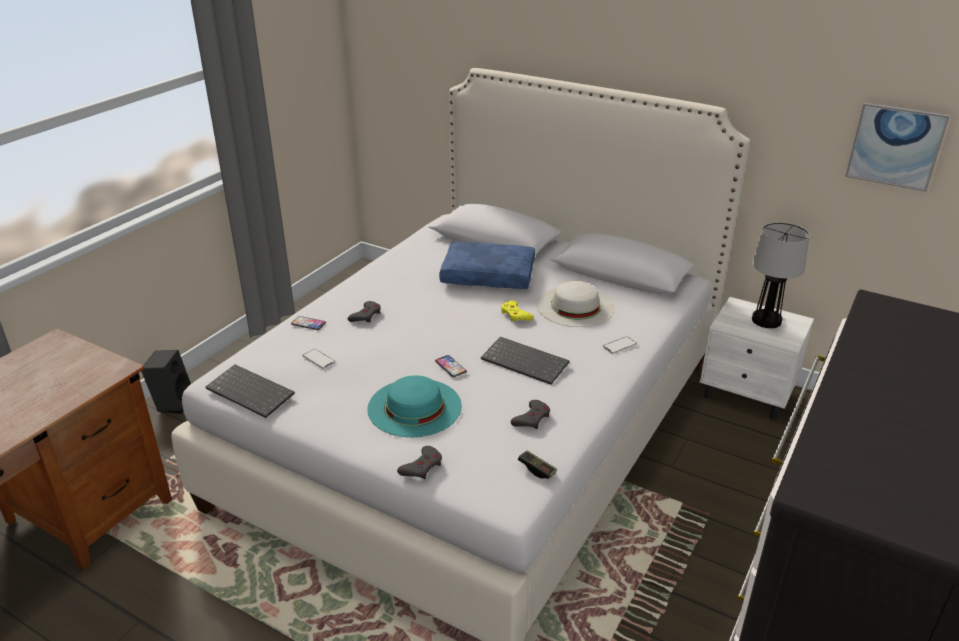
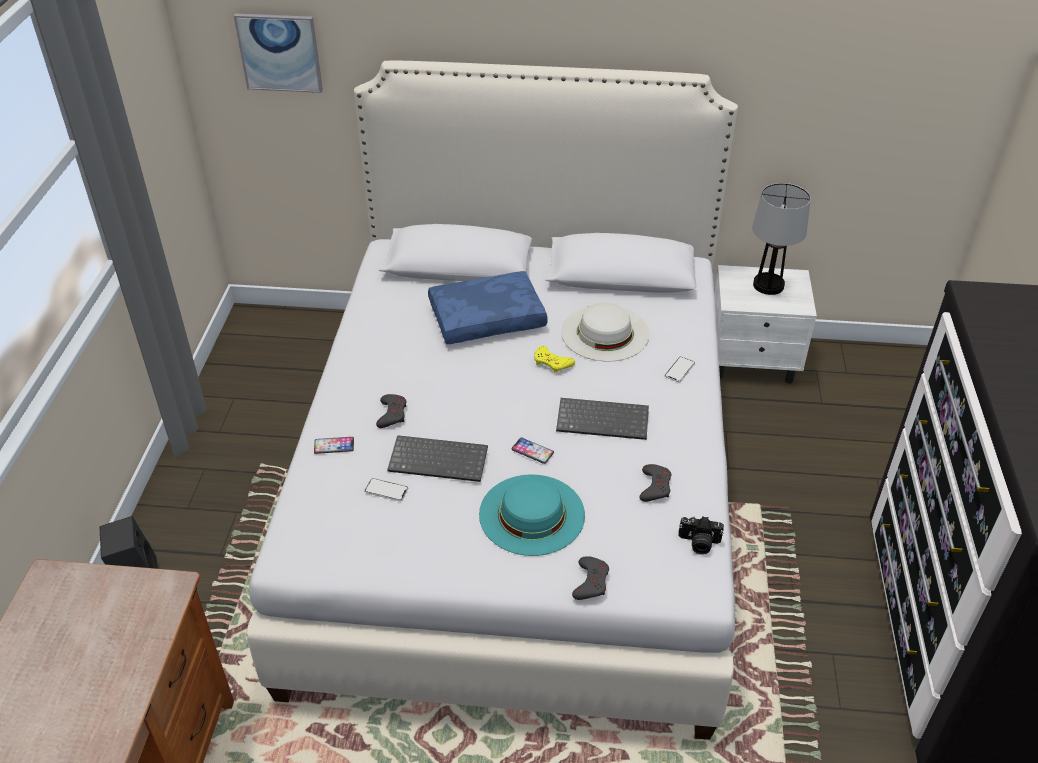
camera: 25 degrees left, 10 degrees up
(252, 392) = (342, 558): keyboard -> keyboard (440, 459)
(537, 469) = (698, 543): game controller -> camera
(895, 146) = (883, 90): picture -> picture (280, 52)

